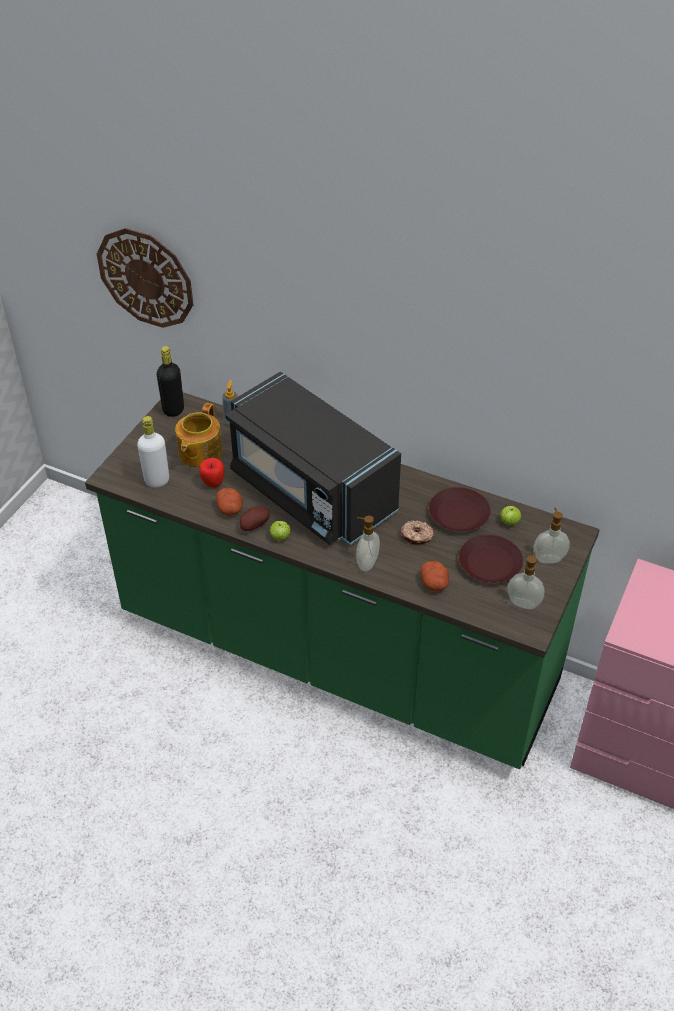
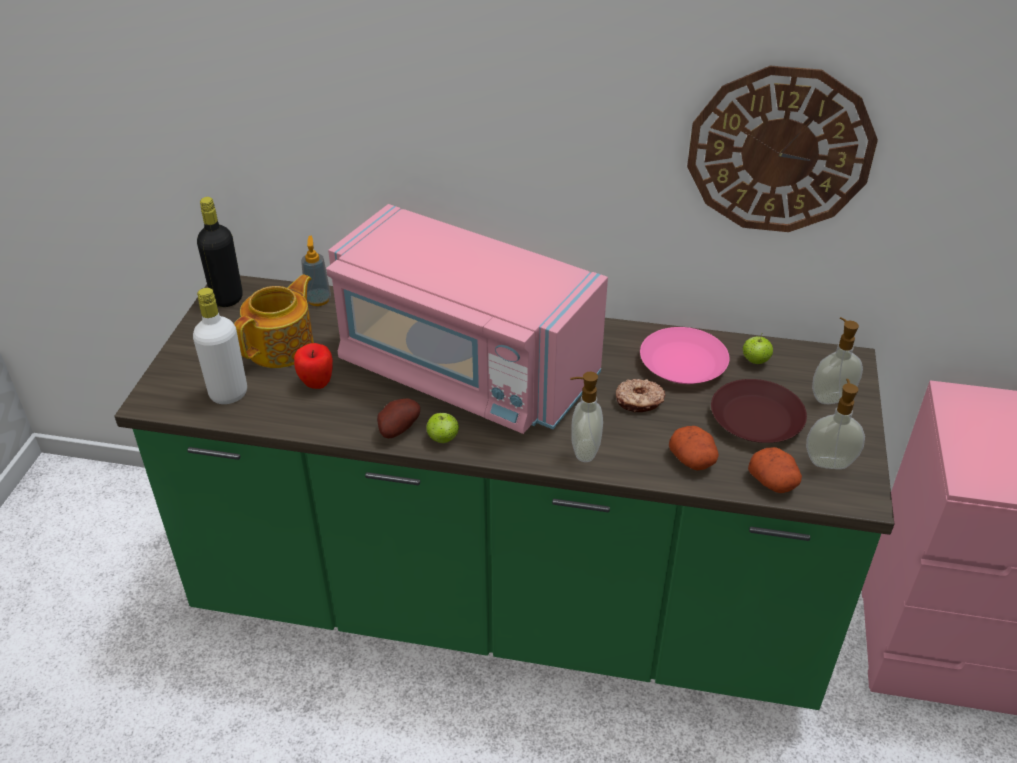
camera: 15 degrees left, 5 degrees down
(146, 278) = (159, 102): wall clock -> wall clock (779, 151)
(199, 453) = (282, 346): teapot -> teapot turned 150 degrees counterclockwise
(230, 509) = (354, 413): potato -> potato (774, 482)
(310, 491) = (464, 369): black microwave -> pink microwave
(458, 515) = (682, 363): brown plate -> pink plate

